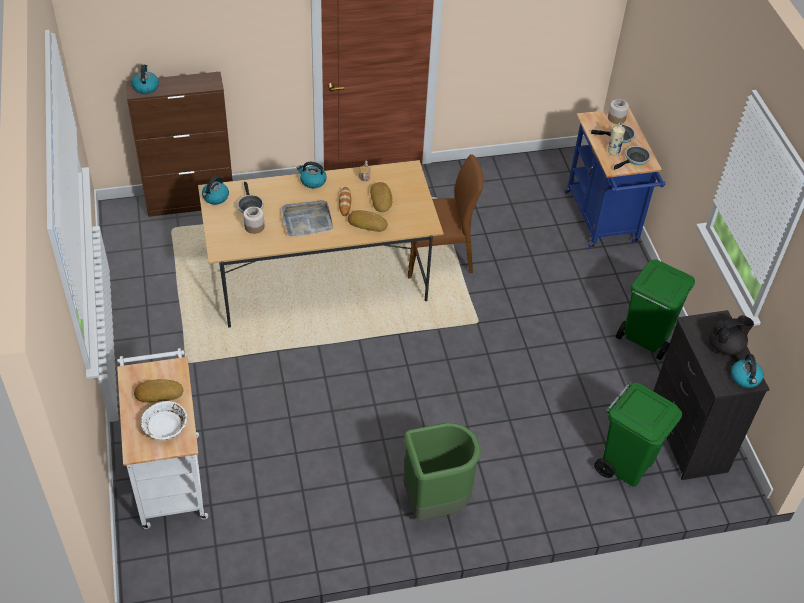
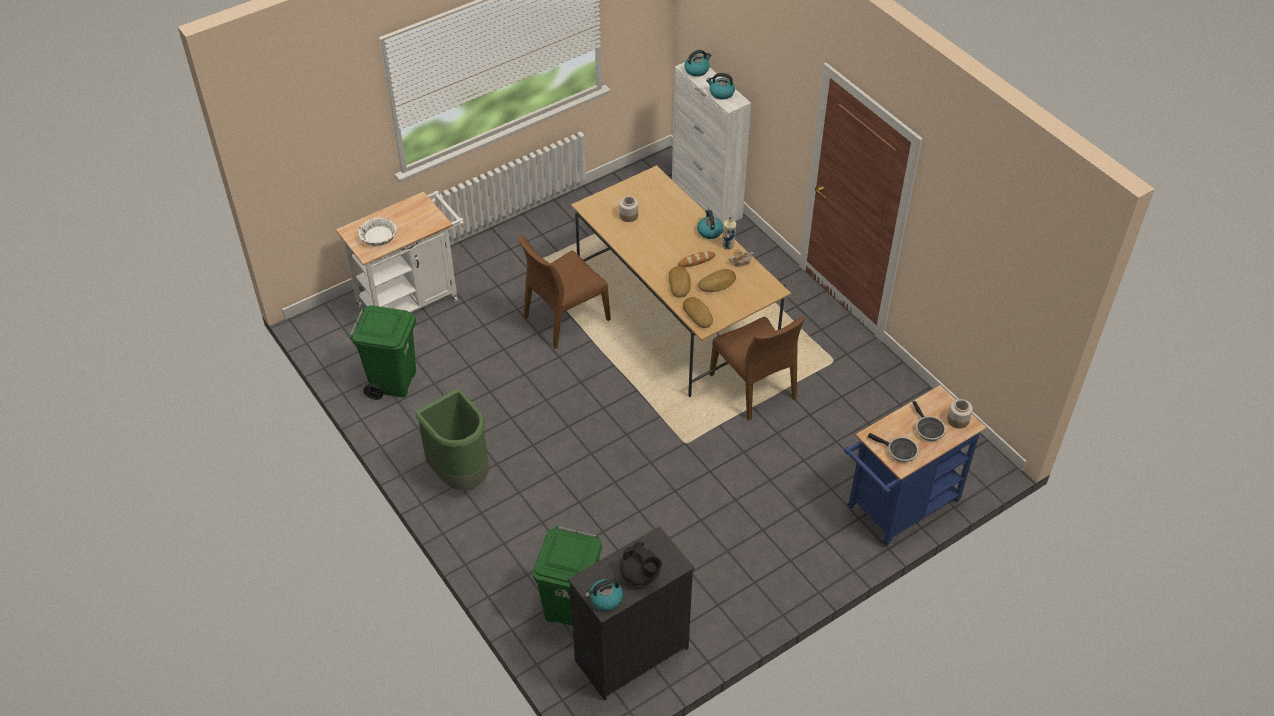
camera: 70 degrees right, 0 degrees up
(158, 393) = (409, 222): bread -> bread (698, 314)
(191, 202) = (706, 199): brown cabinet -> white cabinet
(215, 197) = (648, 180): kettle -> kettle (721, 93)
(249, 206) = (651, 204): frying pan -> none
(277, 355) = (565, 318): none -> brown chair
(306, 220) = (657, 244): grey tray -> none
(613, 152) = (898, 430): beige bottle -> beige bottle (728, 245)
(645, 338) = (745, 587): green trash can -> green trash can (393, 382)

